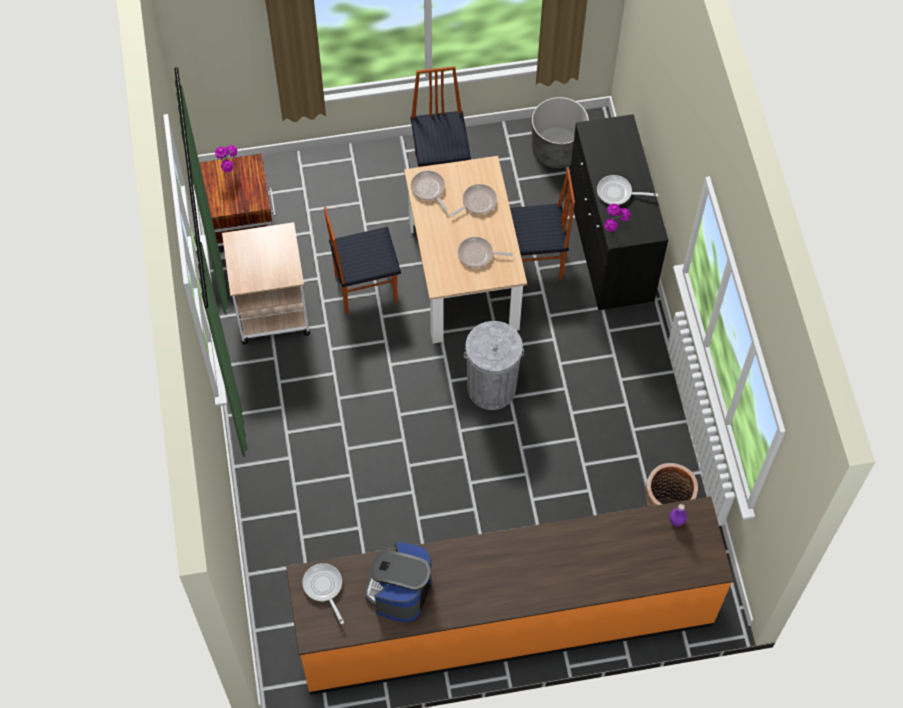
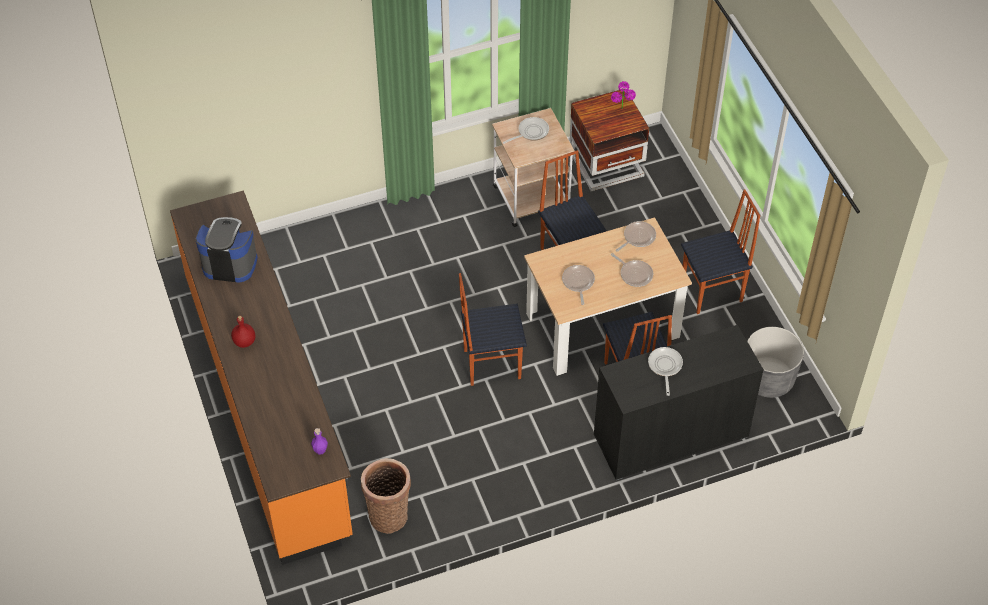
camera: 80 degrees right, 10 degrees down
(324, 587) = (227, 216): frying pan -> frying pan (530, 132)
(491, 388) = (491, 363): grey trash can -> chair
(519, 585) = (244, 342): none -> red bottle
(614, 233) = (618, 369): potted plant -> none

